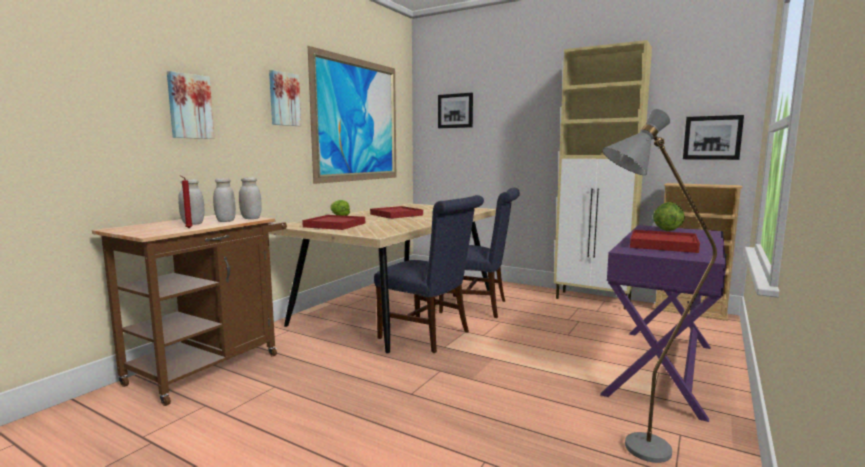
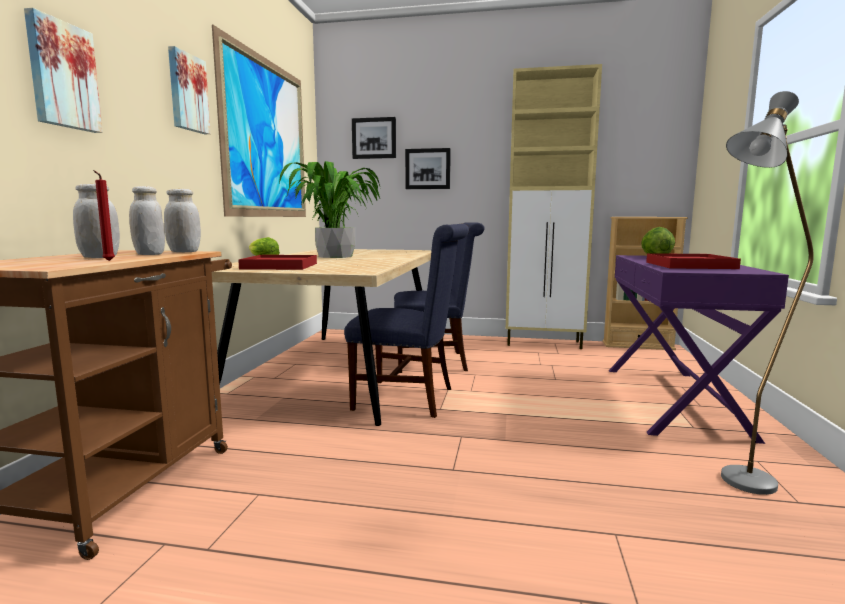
camera: 20 degrees left, 0 degrees up
(396, 215) = (336, 256): red tray -> potted plant
(712, 137) = (653, 170): picture -> picture (428, 169)

